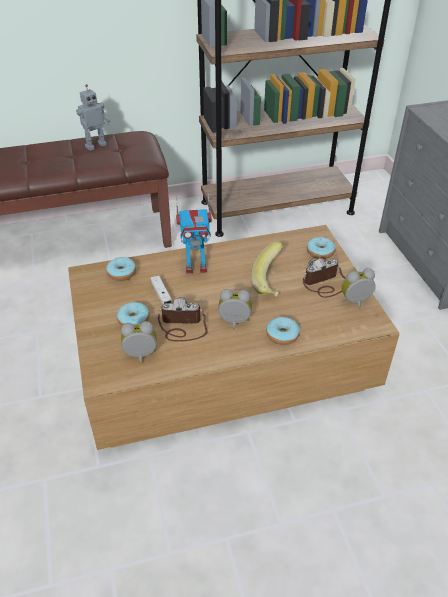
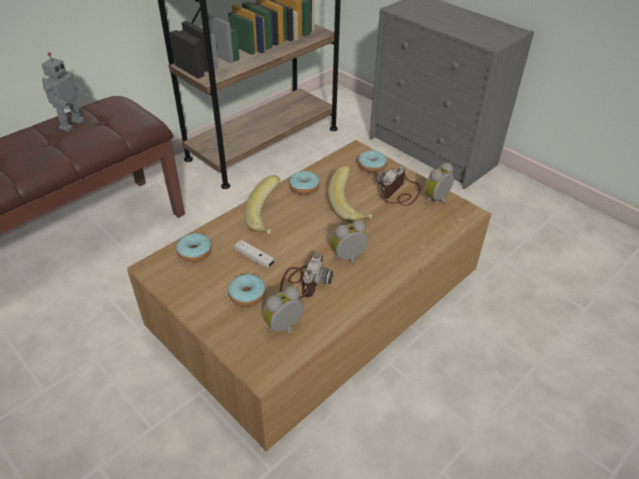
camera: 30 degrees left, 0 degrees up
(182, 327) = (303, 282): camera -> camera turned 135 degrees clockwise
(196, 267) = (268, 219): toy robot -> banana
(282, 335) = (401, 253): donut -> donut (304, 187)

